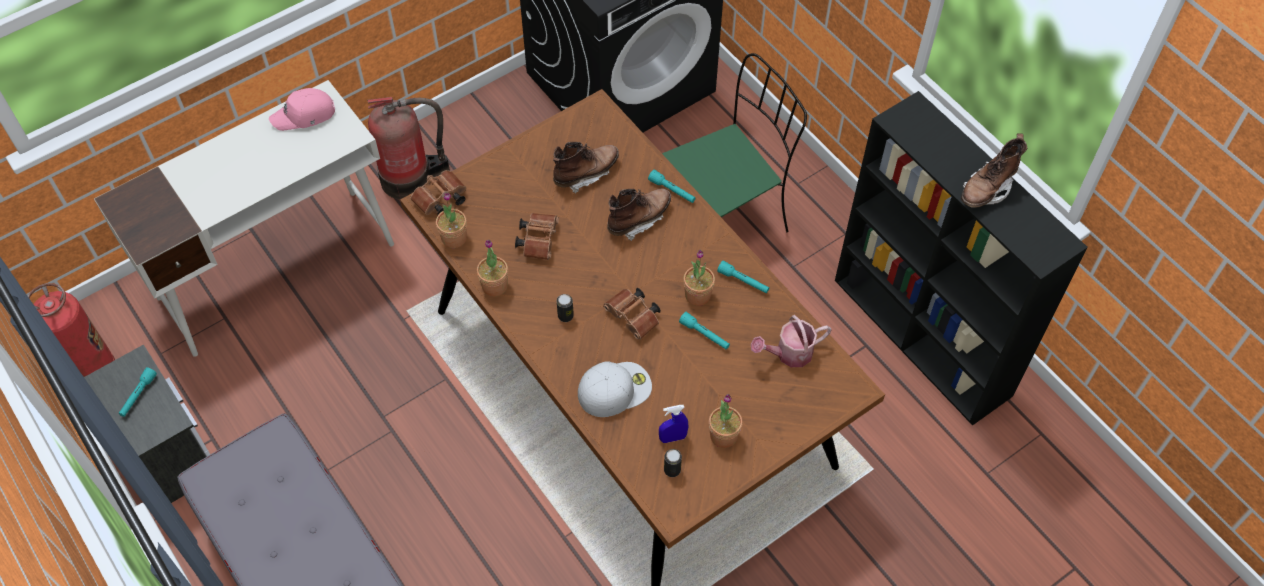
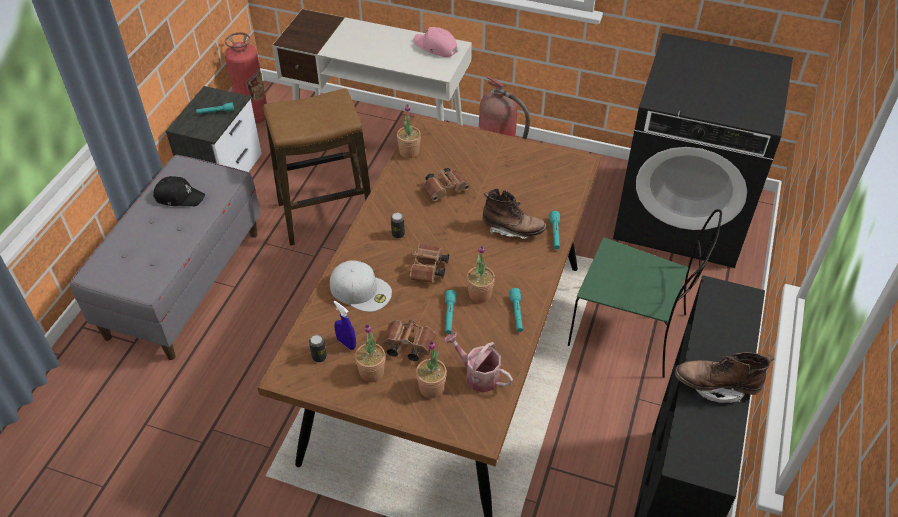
camera: 55 degrees right, 10 degrees down
(260, 505) = (179, 197): none -> black cap
(339, 386) = (325, 215): none -> stool
(440, 201) = (431, 131): brown binoculars -> brown binoculars (407, 345)
(494, 286) = (390, 189): potted plant -> potted plant (431, 388)
(586, 174) = (522, 184): brown boot -> none

